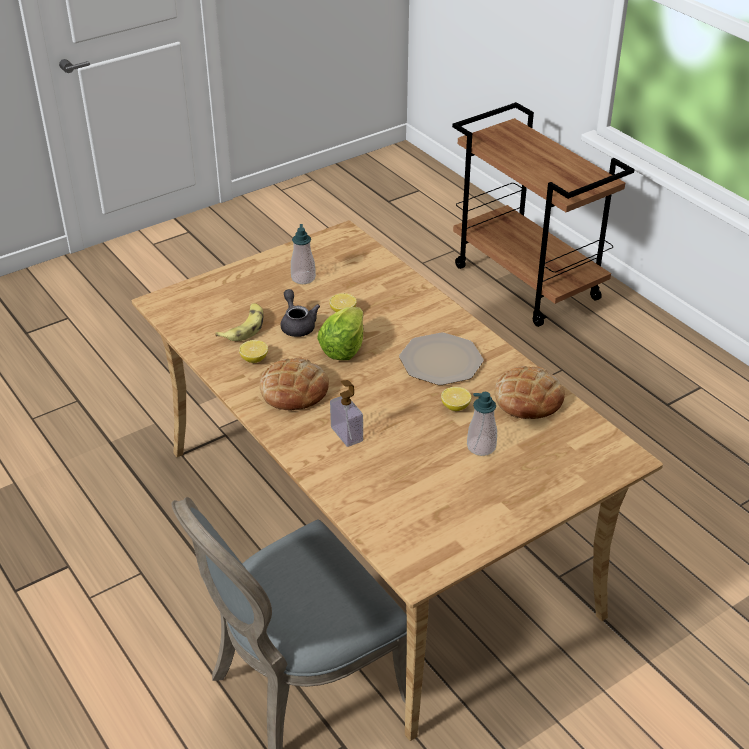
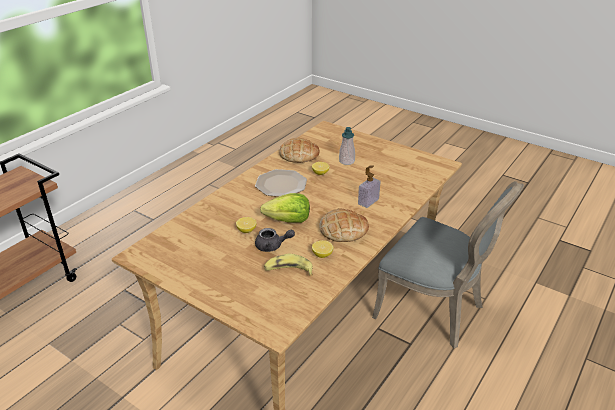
camera: 110 degrees left, 5 degrees down
(297, 325) = (272, 246): grey teapot -> grey teapot turned 135 degrees counterclockwise
(303, 278) = (210, 259): soap dispenser -> none

